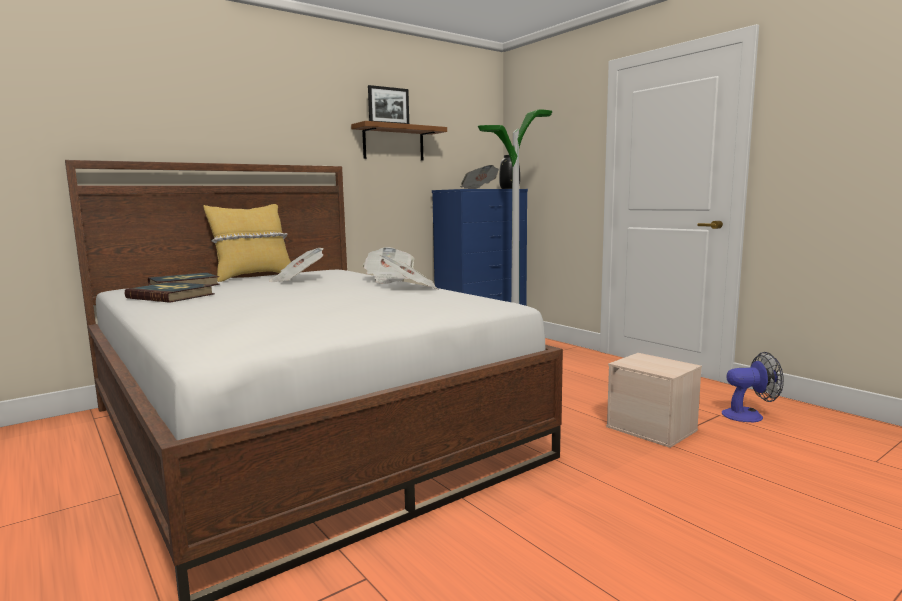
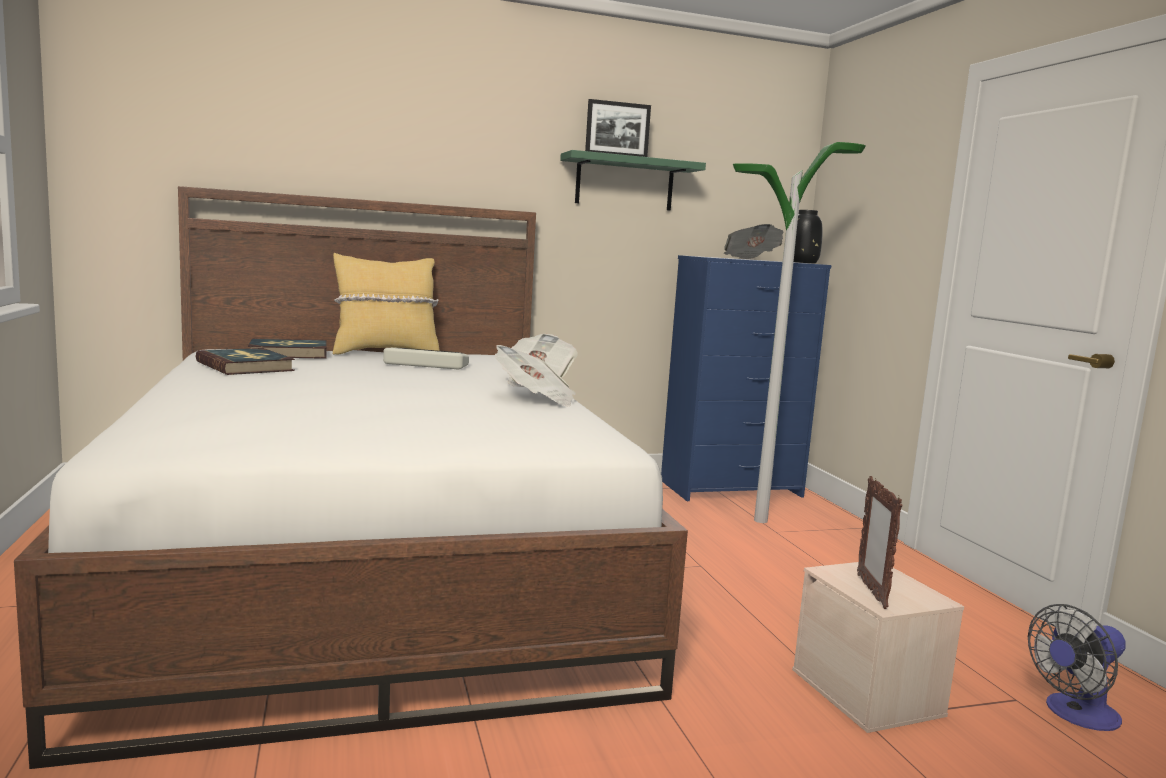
camera: 20 degrees right, 0 degrees up
(297, 280) = (425, 365): newspaper -> keyboard
(393, 143) = (624, 183): brown shelf -> green shelf
(654, 367) = (871, 591): none -> picture frame
(749, 415) = (1075, 714): fan -> fan turned 135 degrees clockwise

